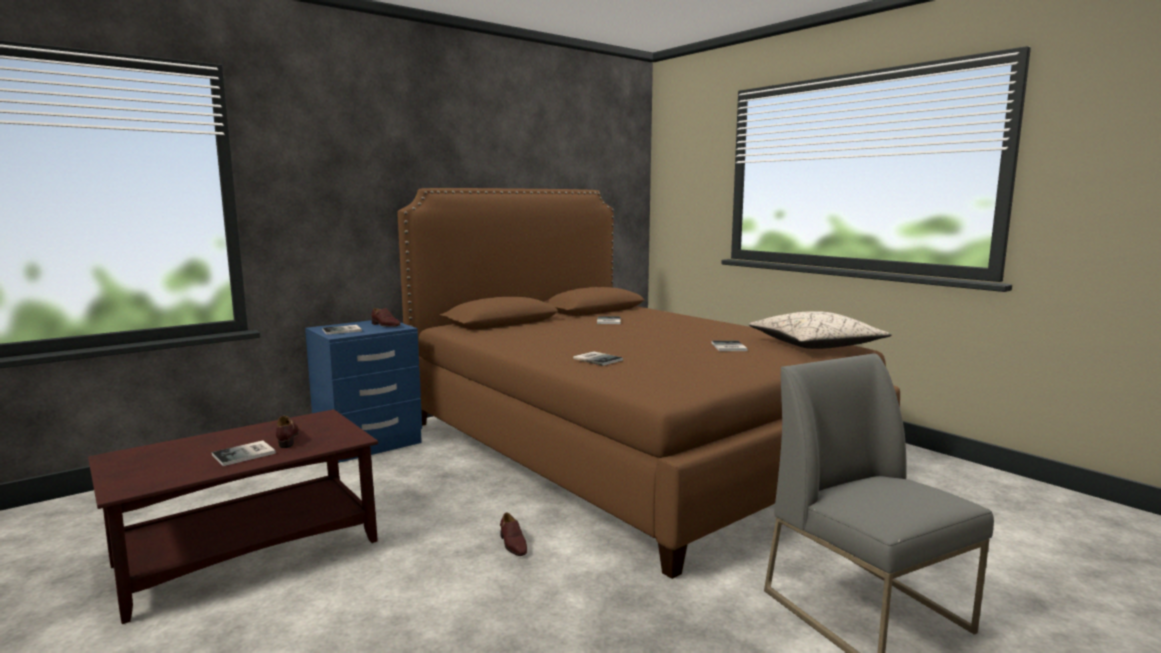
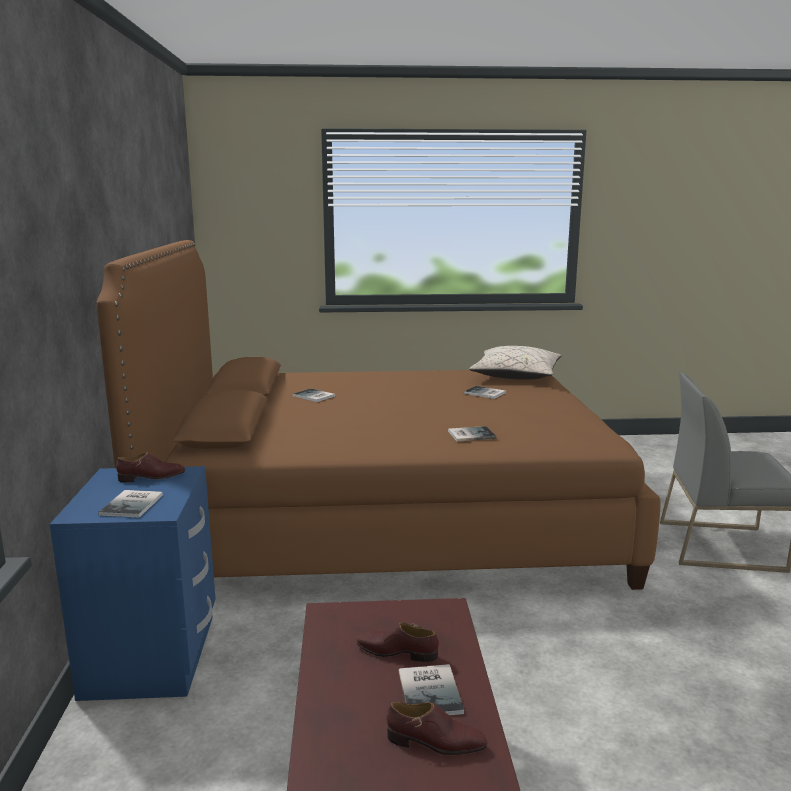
camera: 55 degrees left, 5 degrees up
(513, 544) = (532, 637): brown shoe -> brown shoe (436, 743)

